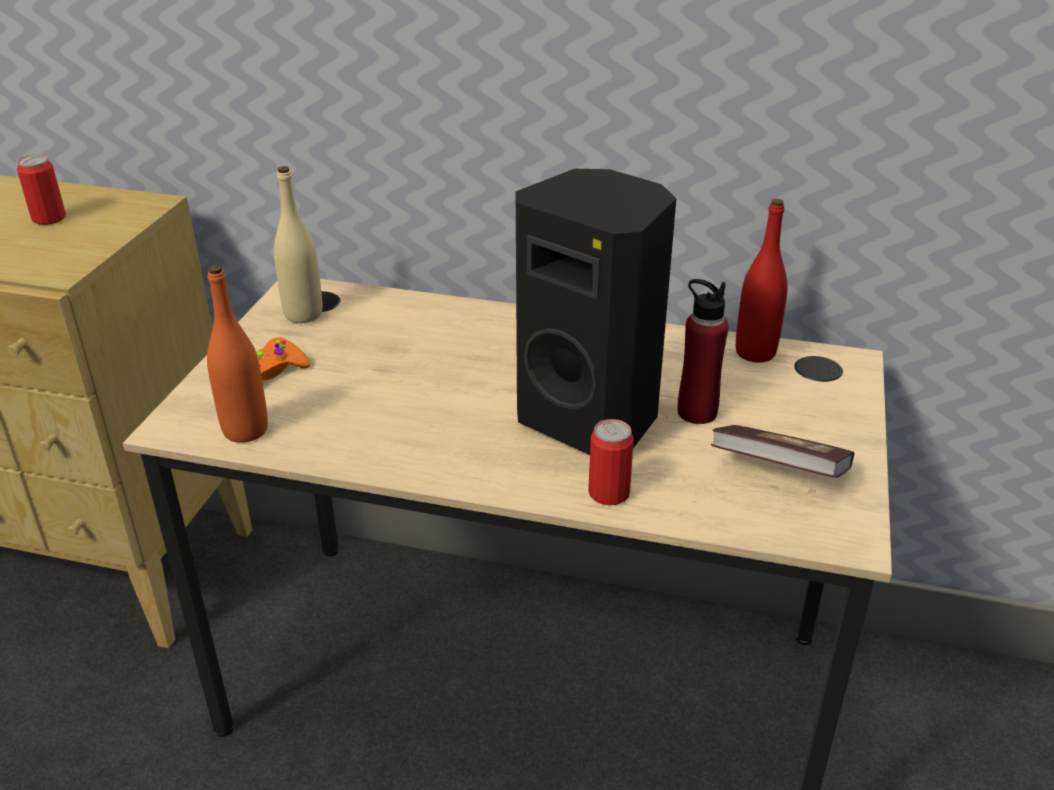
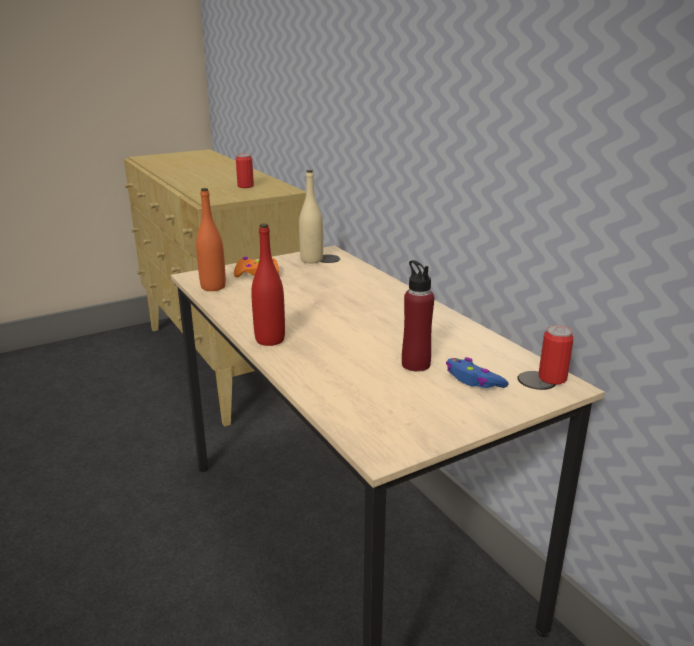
camera: 45 degrees right, 10 degrees down
(591, 419) = (355, 343): black speaker -> none
(609, 493) = (302, 371): can -> can (552, 378)
(755, 353) = (508, 356): red bottle -> red bottle (270, 340)
(776, 401) = (473, 380): none -> blue game controller
(778, 472) = (406, 407): book -> none

